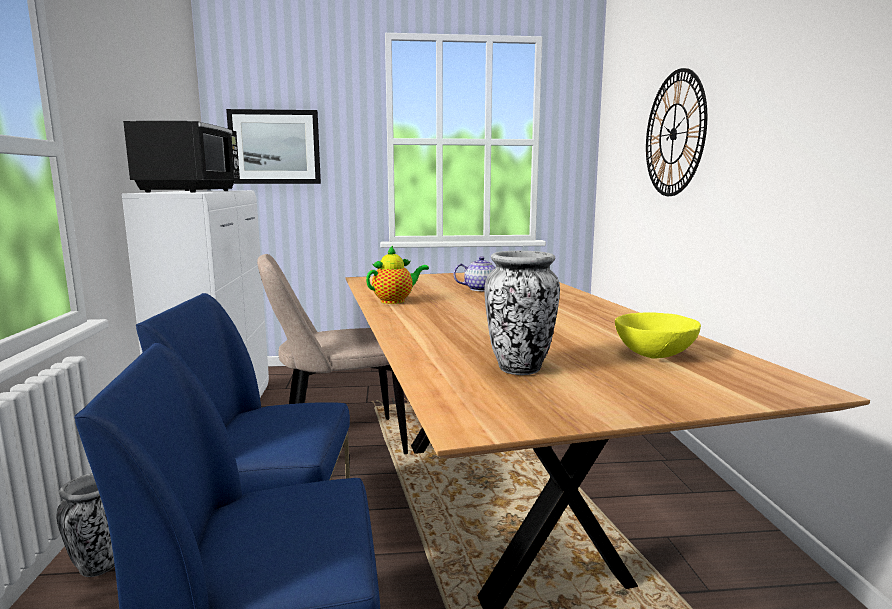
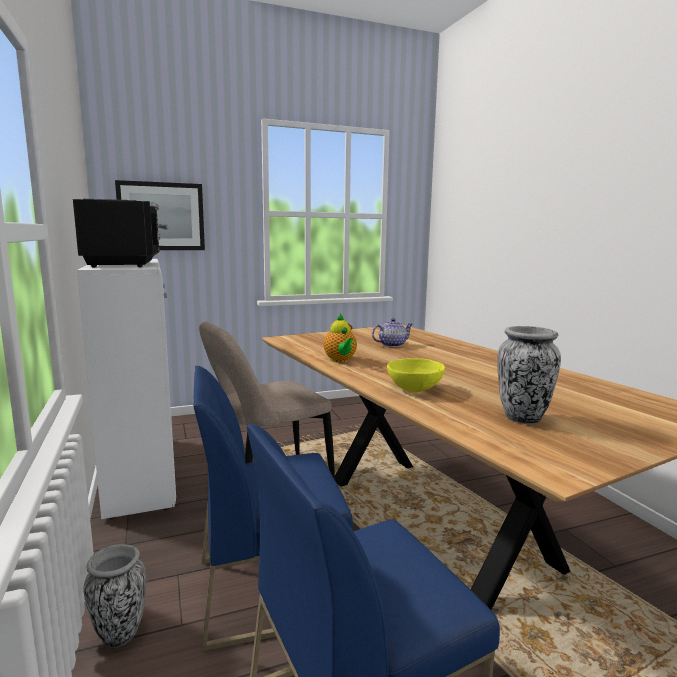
camera: 15 degrees left, 0 degrees up
(395, 301) = (340, 360): teapot -> teapot turned 120 degrees clockwise
(655, 355) = (595, 398): yellow bowl -> yellow bowl (415, 389)
(674, 134) = (516, 218): wall clock -> none

